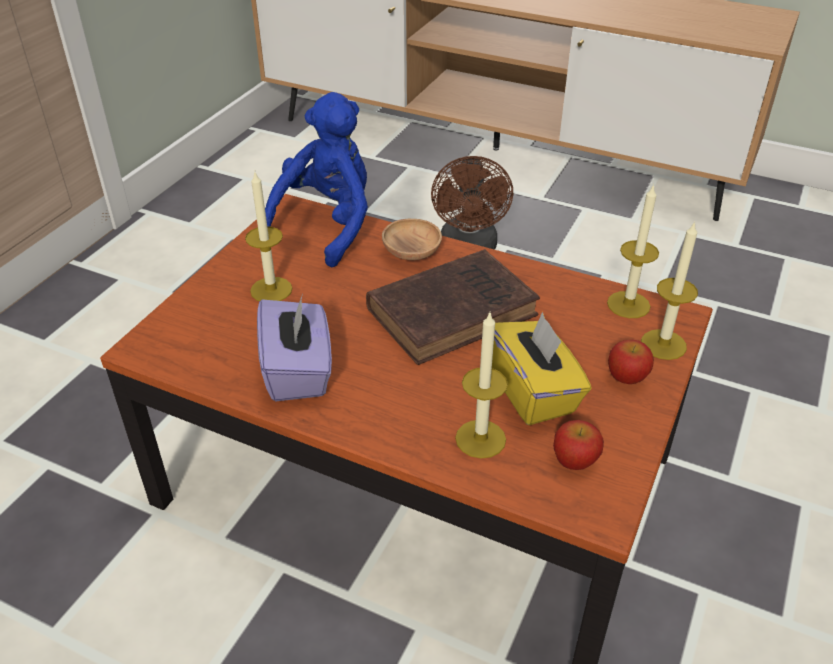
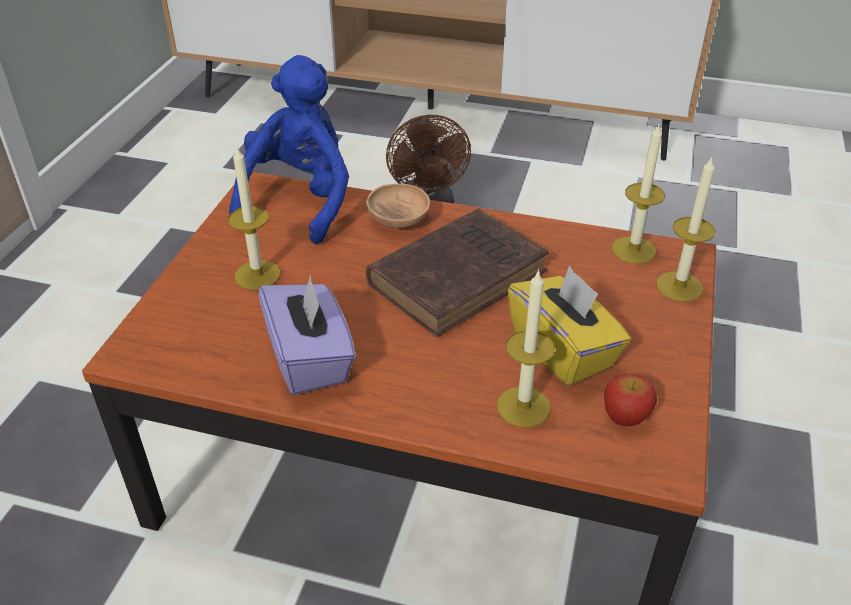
camera: 10 degrees left, 0 degrees up
(627, 377) = (653, 324): apple -> none

